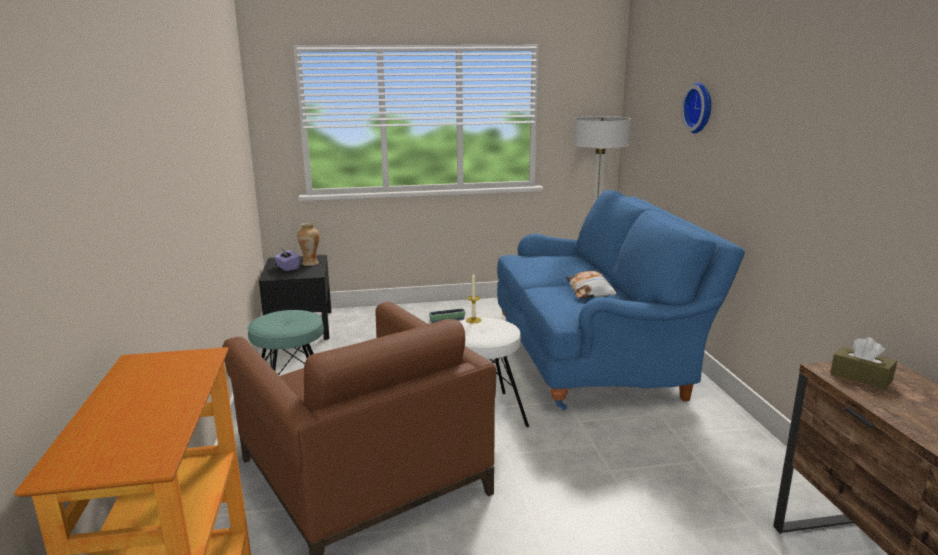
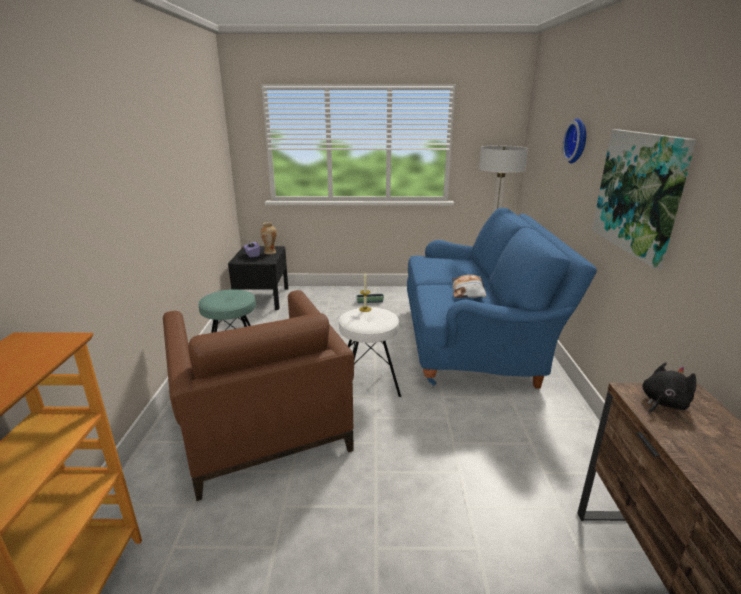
camera: 10 degrees right, 5 degrees up
(787, 161) = (639, 193): none -> picture
(861, 377) = (663, 403): brown tissue box -> black plush toy

